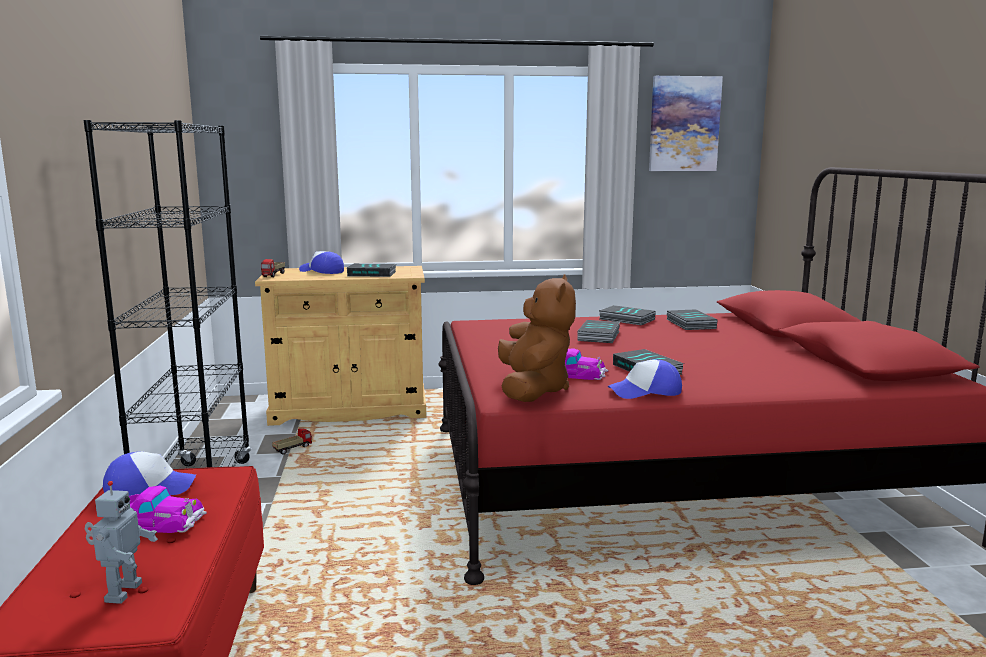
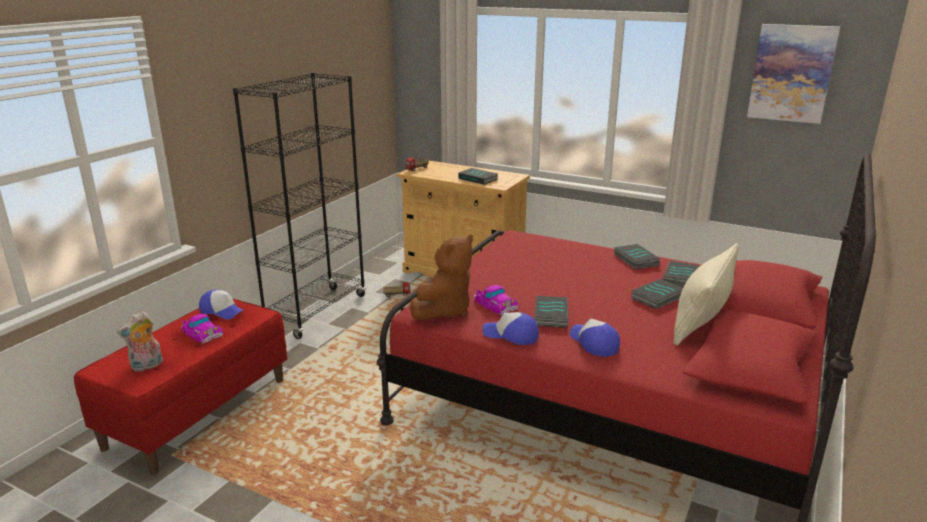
camera: 35 degrees right, 10 degrees up
(121, 592) = (147, 366): toy robot -> plush toy
(322, 271) = (452, 170): cap -> cap (593, 343)
(600, 336) = (580, 272): book -> book (658, 298)
(772, 346) = (701, 321): none -> beige pillow

